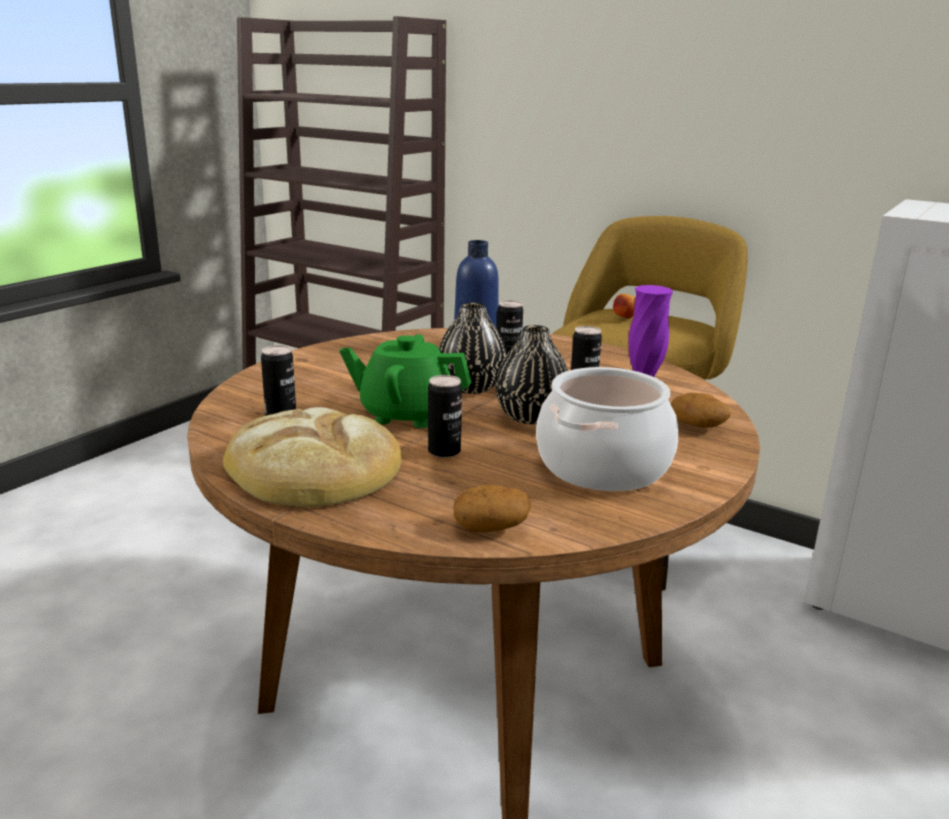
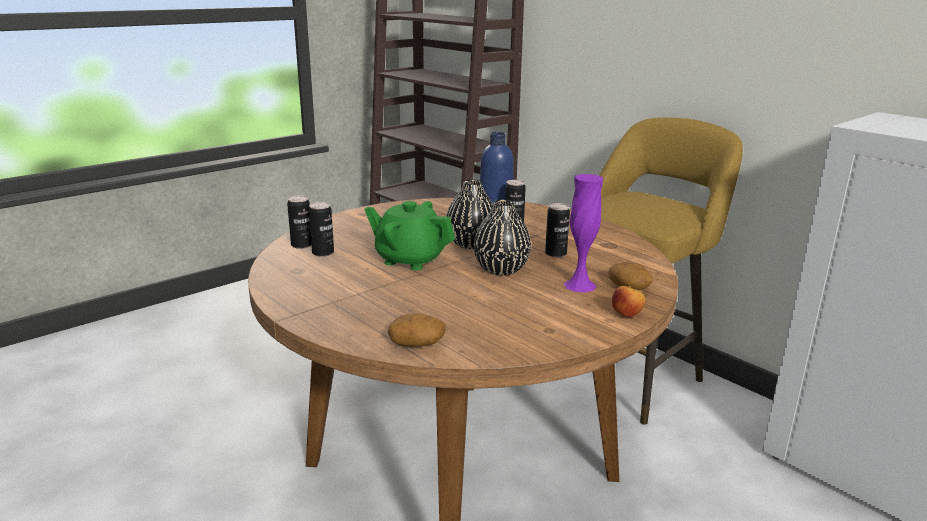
camera: 15 degrees right, 0 degrees up
(314, 469) = (322, 291): bread -> none
(444, 451) = (419, 288): can -> can (301, 245)
(603, 466) = (530, 311): cooking pot -> none
(625, 318) = (634, 200): apple -> apple (627, 315)

